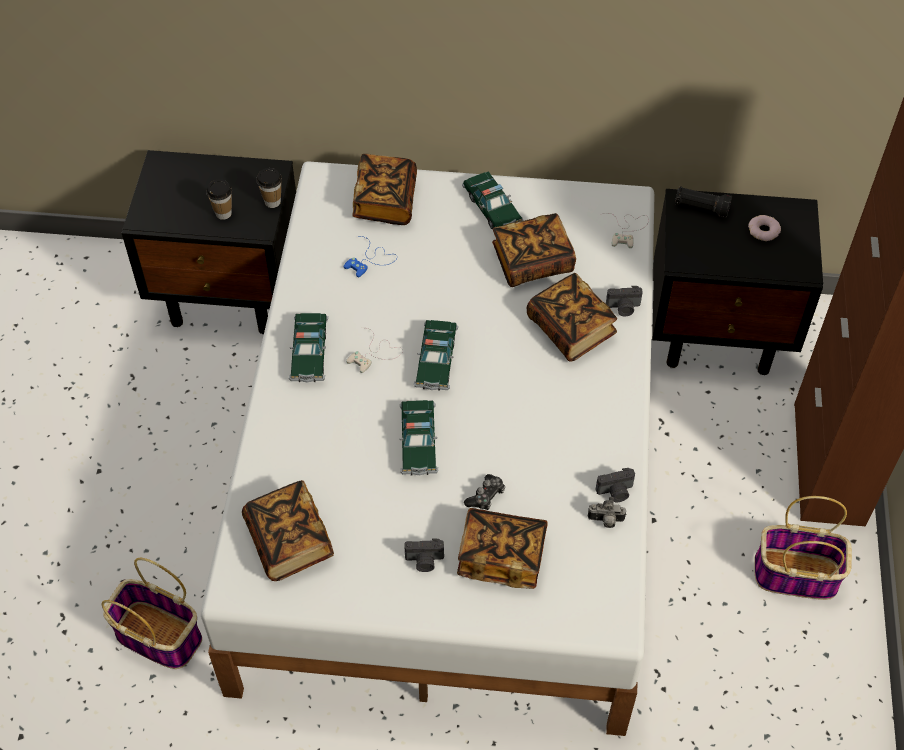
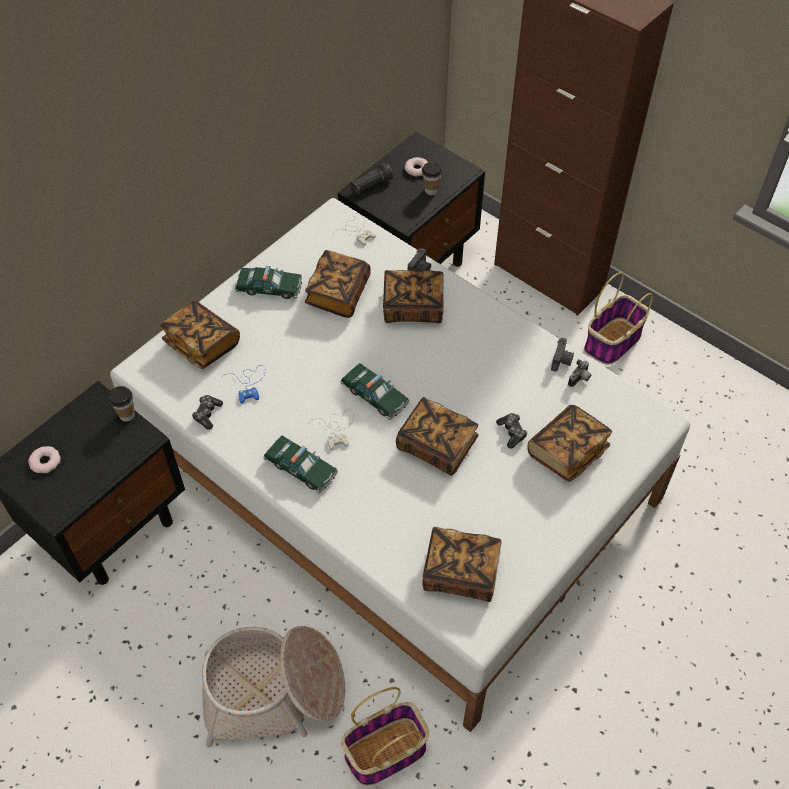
camera: 55 degrees left, 0 degrees up
(158, 512) = (273, 692): none -> basket
(185, 181) = (45, 462): none -> donut
(223, 213) = (106, 453): cup -> cup (431, 190)
(313, 252) = (207, 414): none -> game controller
(418, 442) = (437, 446): toy car -> book
(424, 561) = (538, 498): camera -> none

